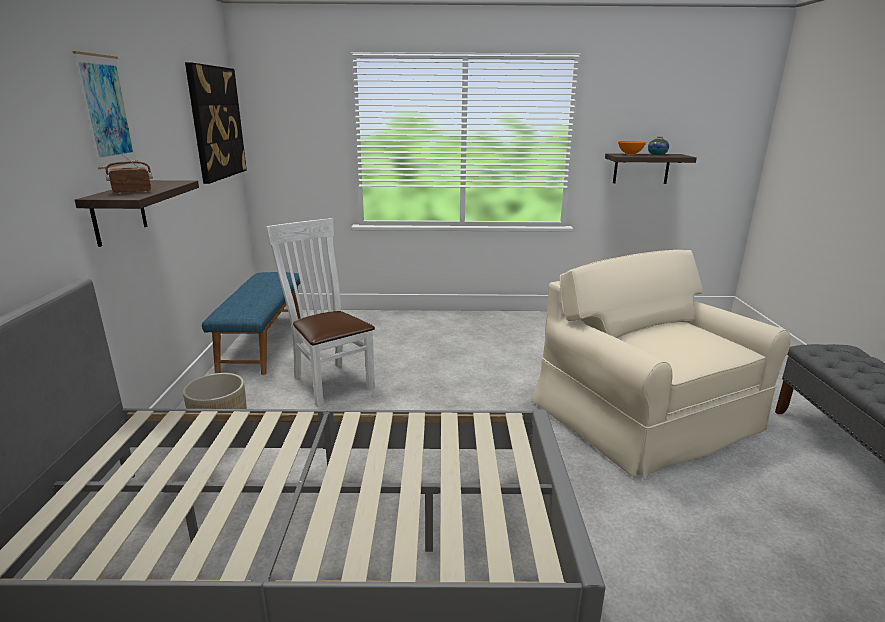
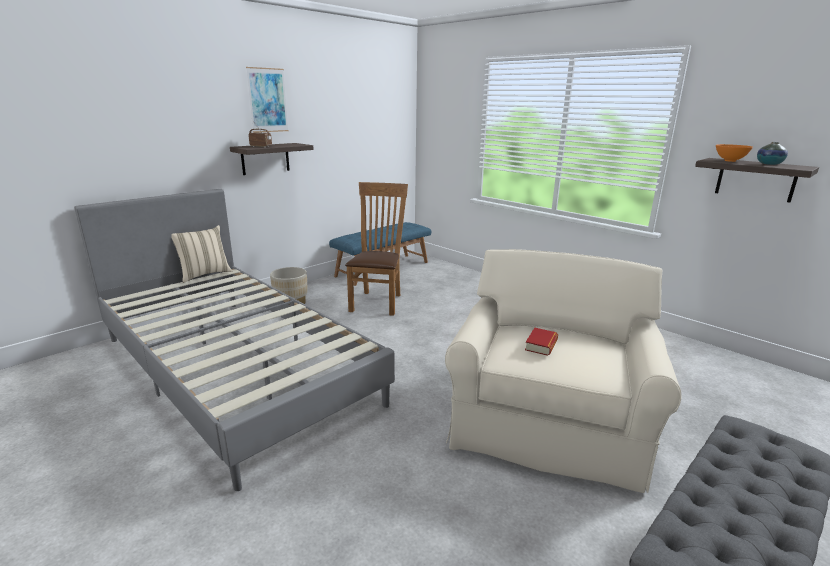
camera: 45 degrees right, 0 degrees up
(99, 441) = (204, 274): none -> beige pillow
(216, 123) = (385, 111): picture -> none
(329, 381) = (378, 301): white chair -> brown chair
(672, 344) = (541, 345): none -> book

